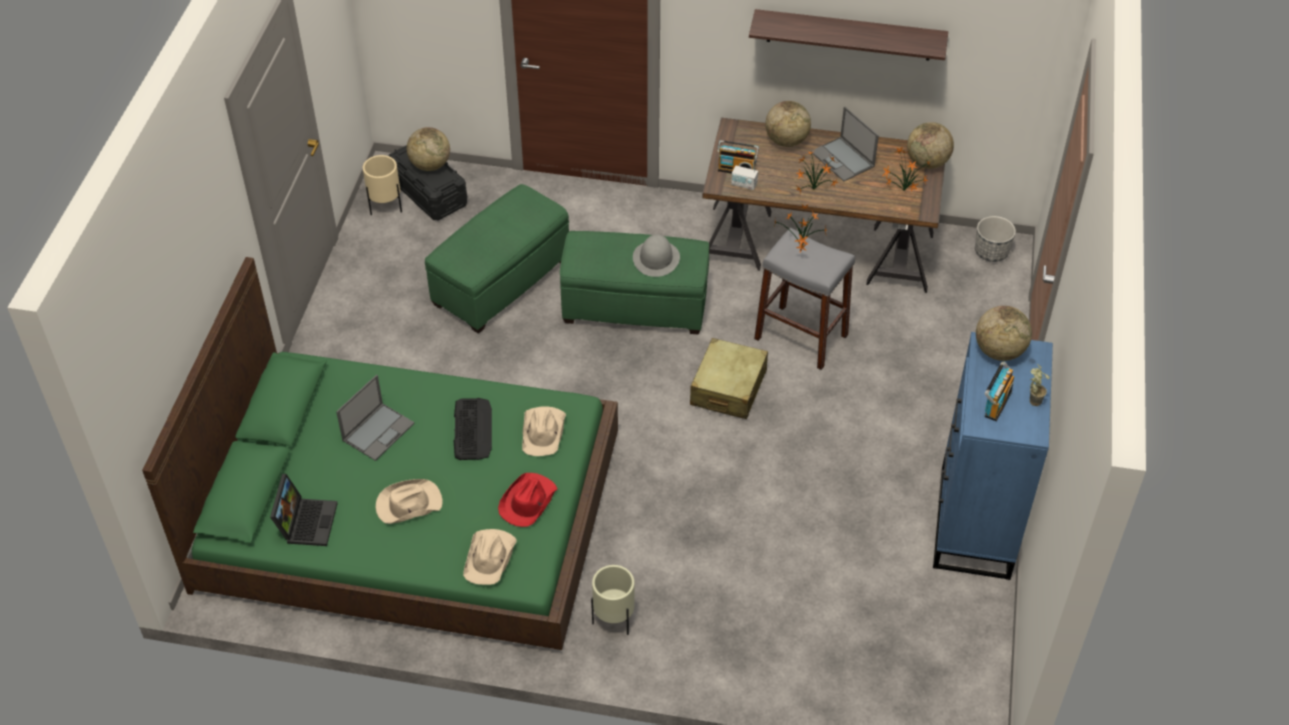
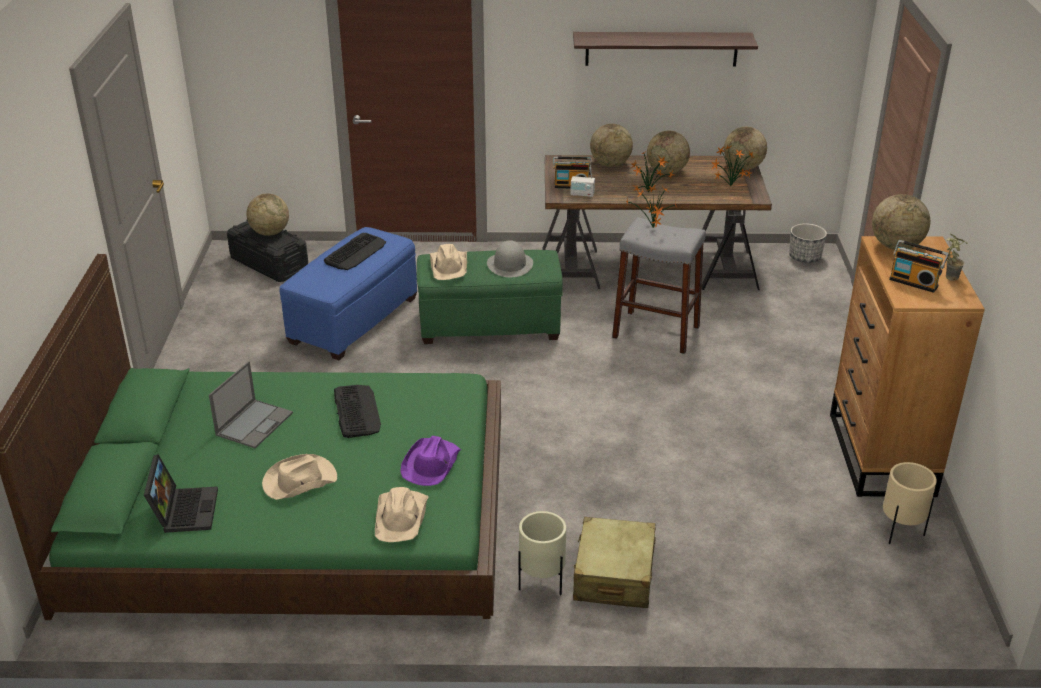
camera: 10 degrees left, 15 degrees down
(385, 207) = (228, 277): beige planter -> beige planter (900, 532)
(501, 281) = (353, 320): green ottoman -> blue ottoman
(506, 222) = (355, 252): none -> keyboard
(527, 502) = (431, 464): red hat -> purple hat
(543, 432) = (433, 405): beige hat -> beige hat (449, 266)
(728, 388) = (599, 376): beige suitcase -> beige suitcase (614, 575)
(843, 159) = (667, 171): laptop -> globe
(974, 523) = (881, 455): blue dresser -> brown dresser
(996, 403) = (914, 282): radio -> radio turned 105 degrees clockwise

